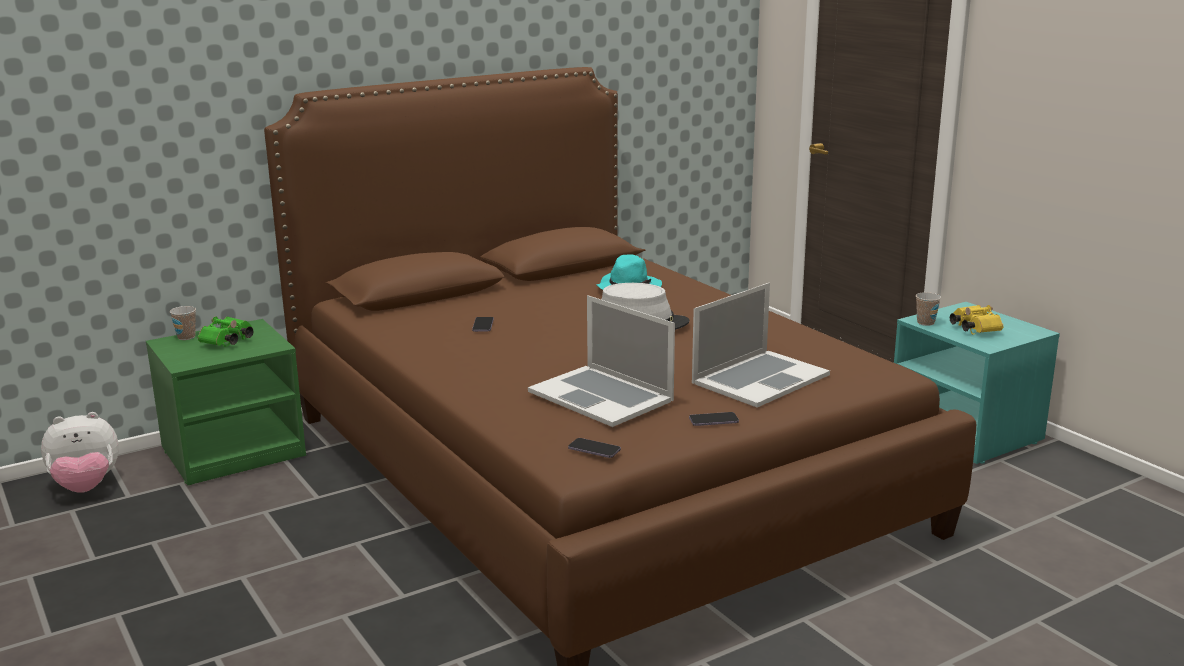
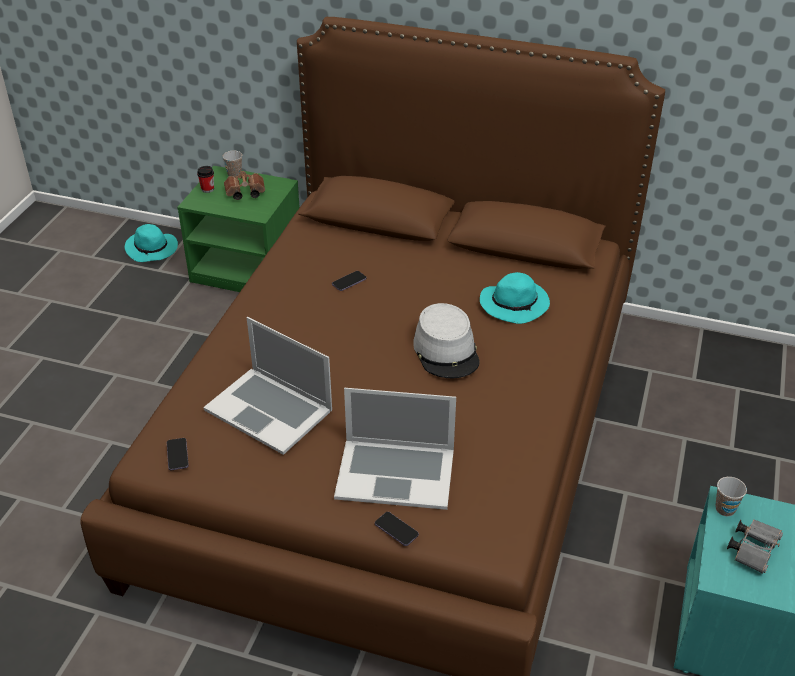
camera: 50 degrees right, 20 degrees up
(86, 487) = (152, 249): plush toy -> turquoise hat
(178, 353) = (207, 189): none -> cup
(227, 342) = (244, 193): green binoculars -> brown binoculars
(601, 396) = (269, 409): laptop -> laptop turned 60 degrees counterclockwise
(713, 421) = (286, 488): phone -> phone (396, 530)
(973, 328) = (753, 550): yellow binoculars -> grey binoculars

